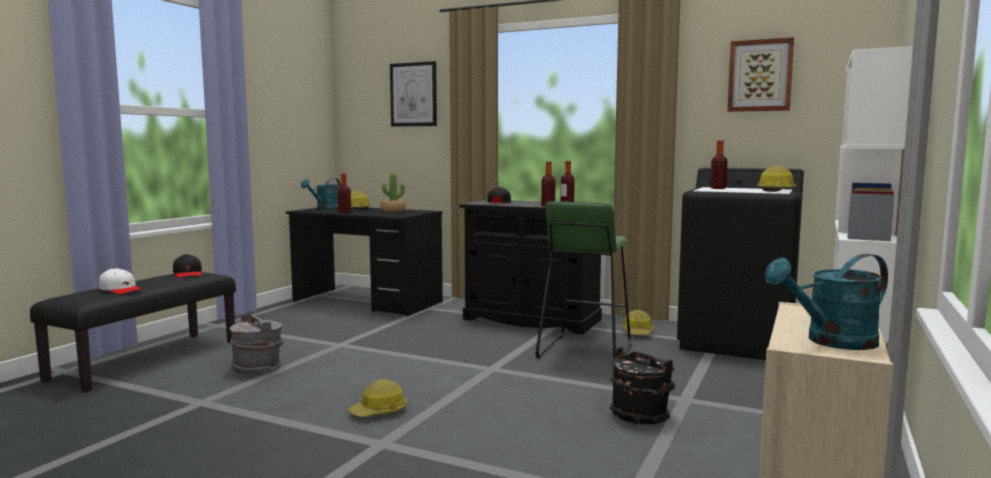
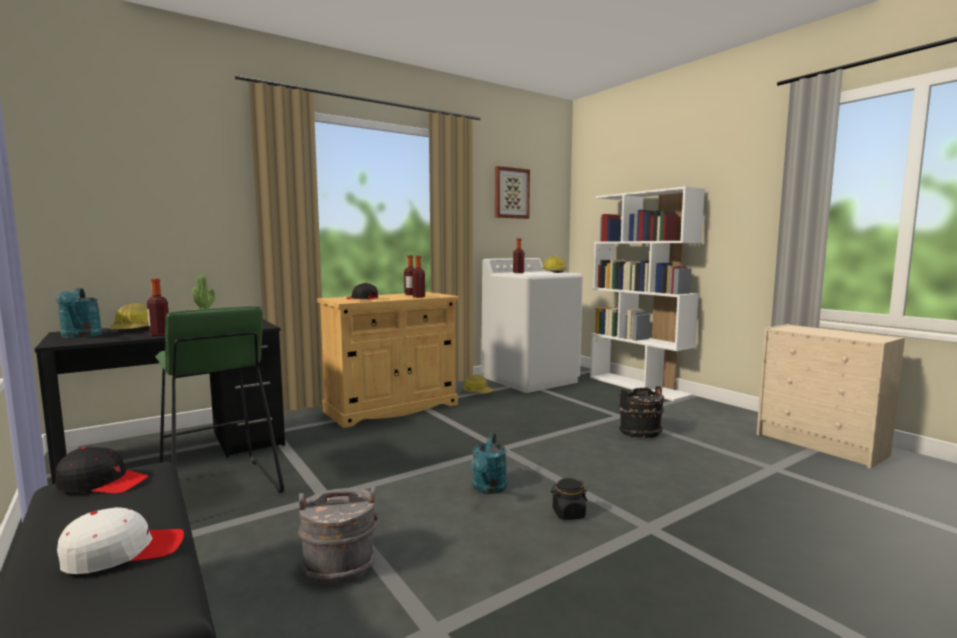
camera: 60 degrees left, 0 degrees up
(379, 411) = (568, 514): hard hat -> black jar
(413, 94) = (183, 174): picture -> none
(531, 319) = (392, 408): black cabinet -> beige cabinet
(584, 351) = (498, 414): green stool -> green stool (218, 490)
(737, 342) = (530, 379): black washing machine -> white washing machine
(832, 342) = (863, 336): turquoise watering can -> turquoise watering can (488, 489)

